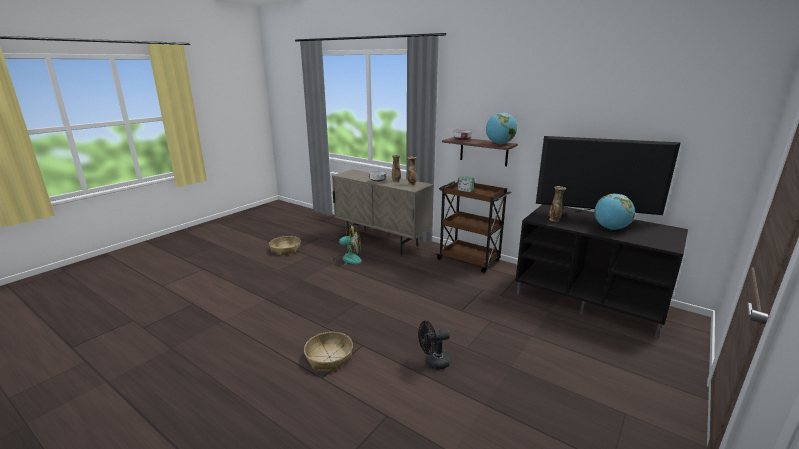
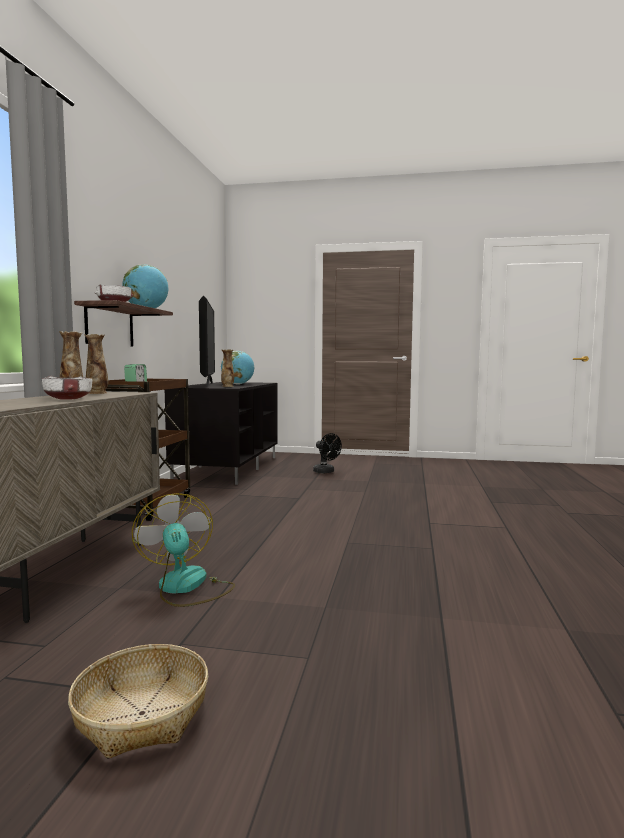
camera: 115 degrees left, 15 degrees down
(329, 357) = (475, 531): basket -> none
(433, 362) = (405, 498): black fan -> black fan (326, 472)

